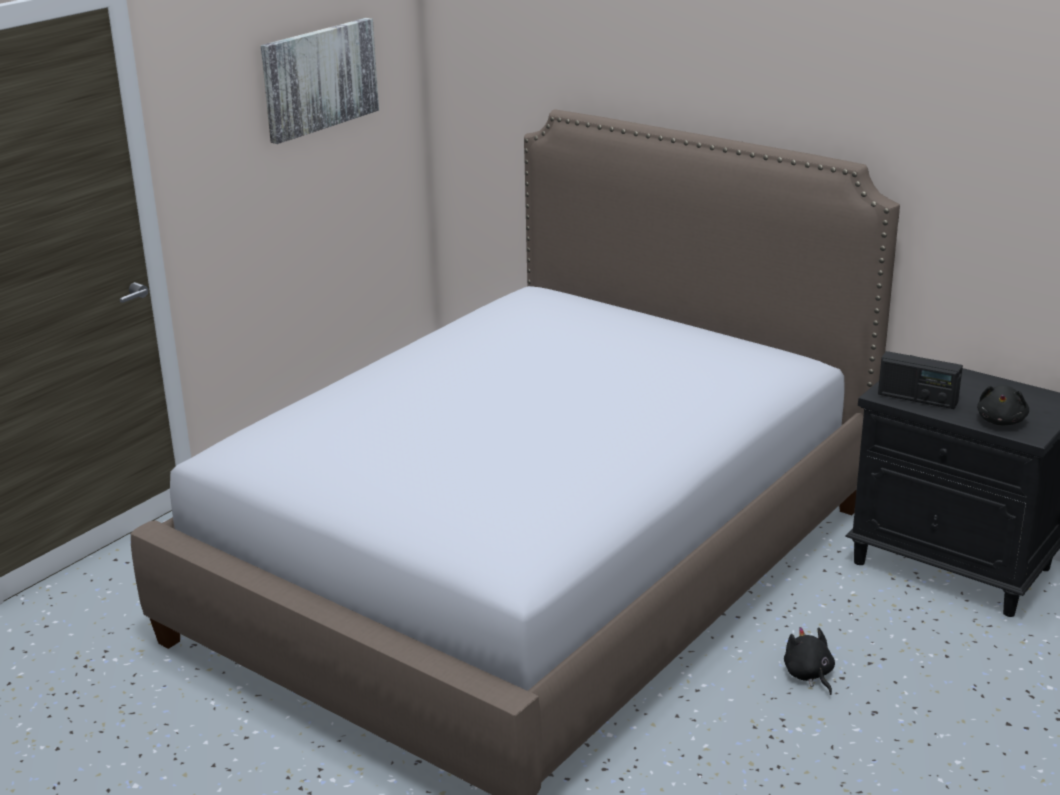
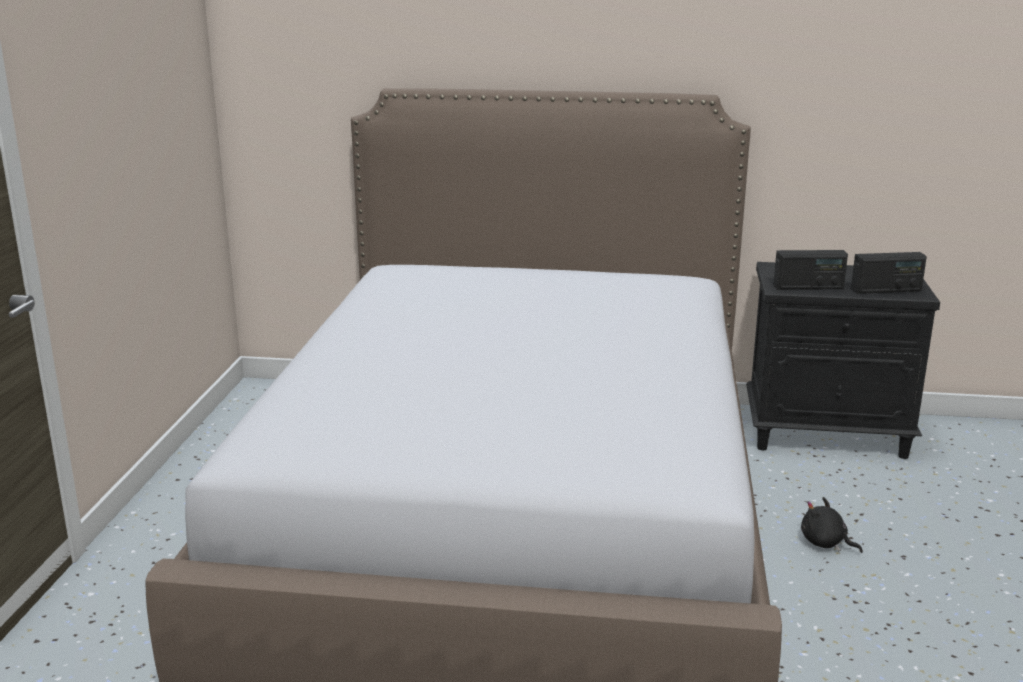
camera: 30 degrees left, 5 degrees down
(319, 78) = (144, 67): picture -> none
(1001, 421) = (886, 290): black plush toy -> radio

